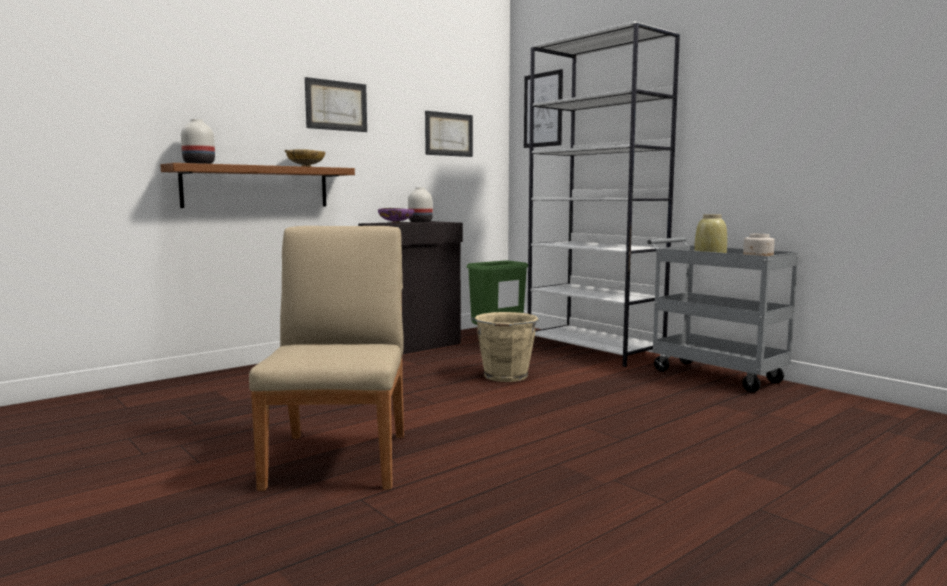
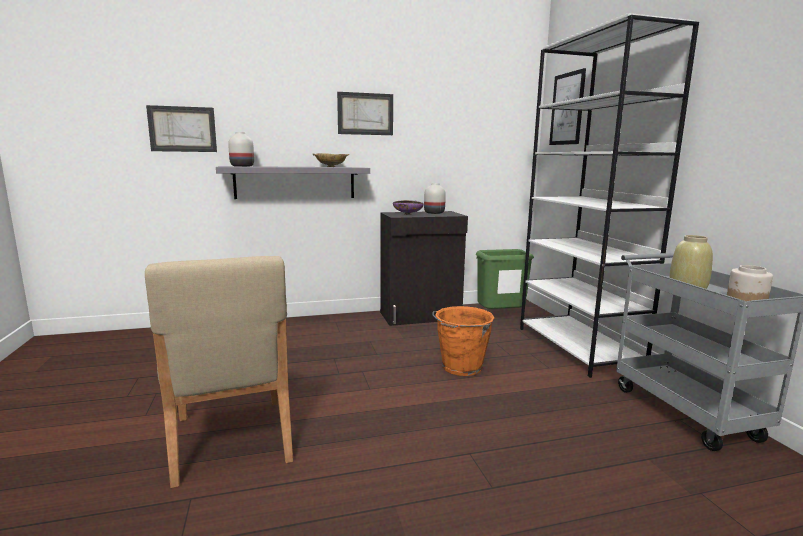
camera: 25 degrees right, 5 degrees up
(257, 187) = (295, 182): brown shelf -> grey shelf
(339, 459) = (231, 440): beige chair -> beige chair turned 135 degrees clockwise
(449, 134) = (474, 134): picture -> picture (182, 129)
(505, 376) = (461, 368): beige bucket -> orange bucket

